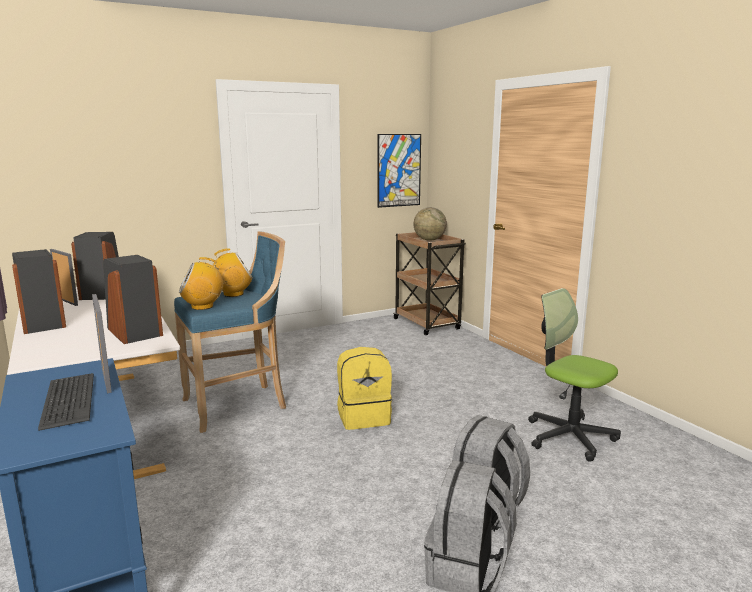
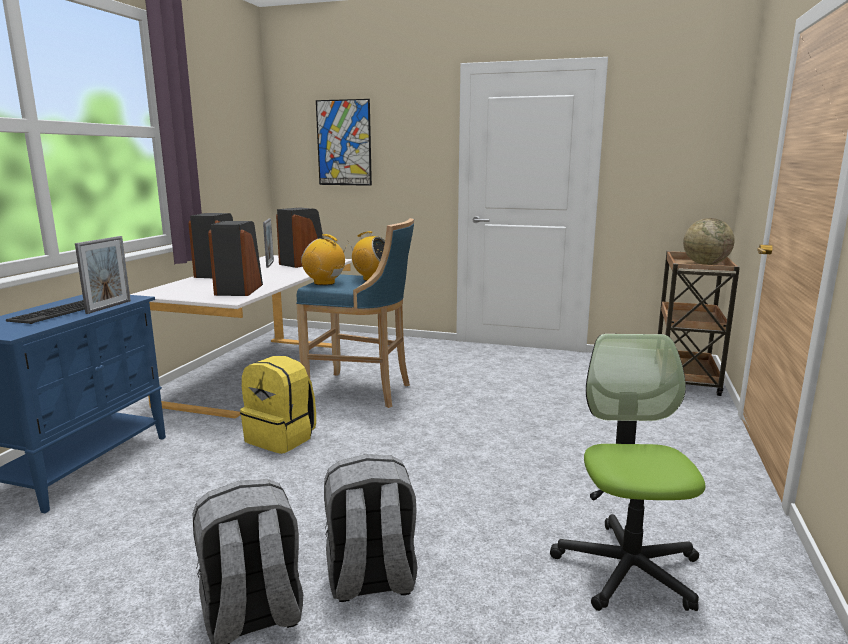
camera: 45 degrees right, 0 degrees up
(364, 417) = (436, 442): yellow backpack -> yellow backpack (282, 438)
(399, 170) = (690, 167): picture -> picture (344, 143)

